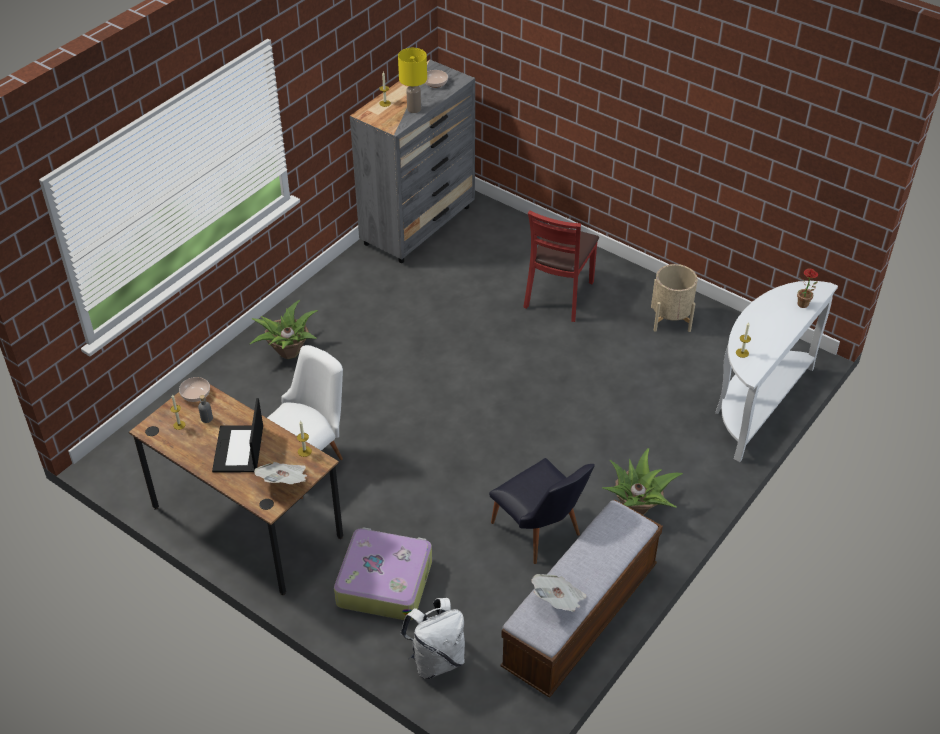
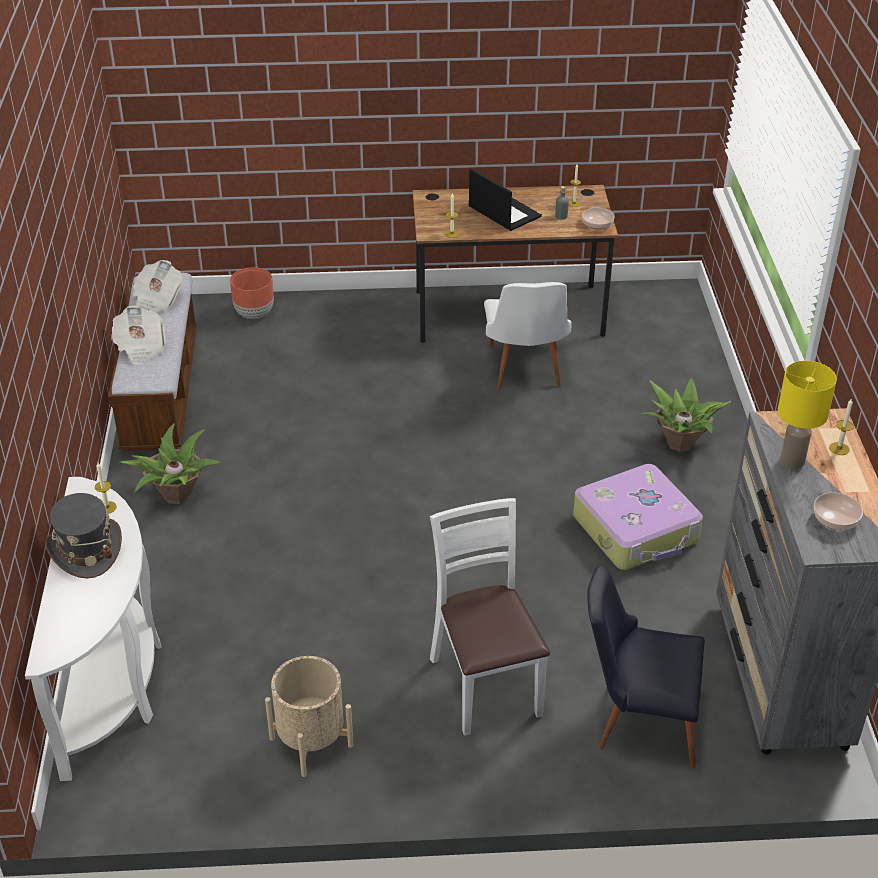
camera: 140 degrees right, 5 degrees down
(284, 482) = (438, 212): newspaper -> newspaper (140, 348)
(384, 582) = (350, 333): suitcase -> suitcase (636, 529)
(436, 659) = (254, 314): white backpack -> brown planter
(540, 534) = (252, 427): black chair -> black chair (637, 720)
(559, 296) = (486, 685): red chair -> white chair
(770, 334) = (85, 549): none -> grey hat
(804, 306) = (59, 614): potted plant -> none

